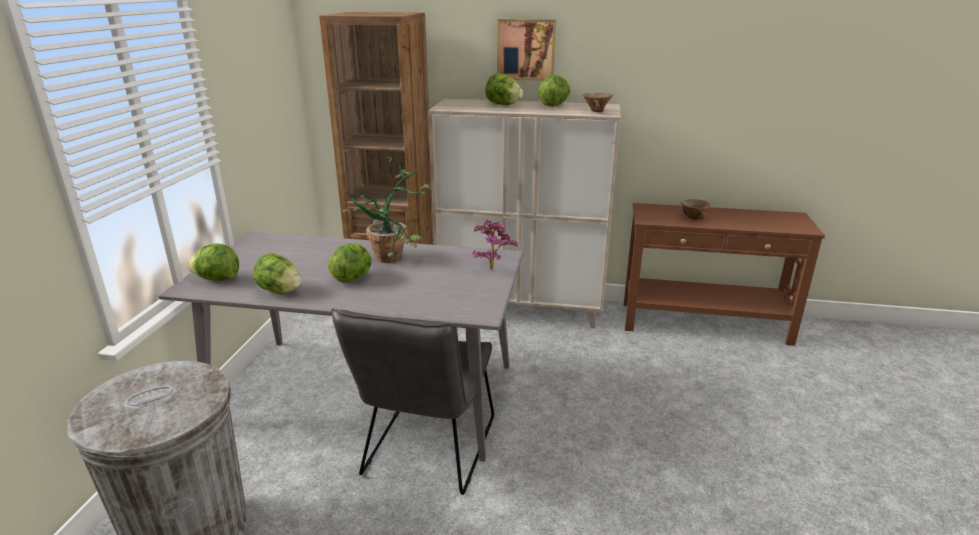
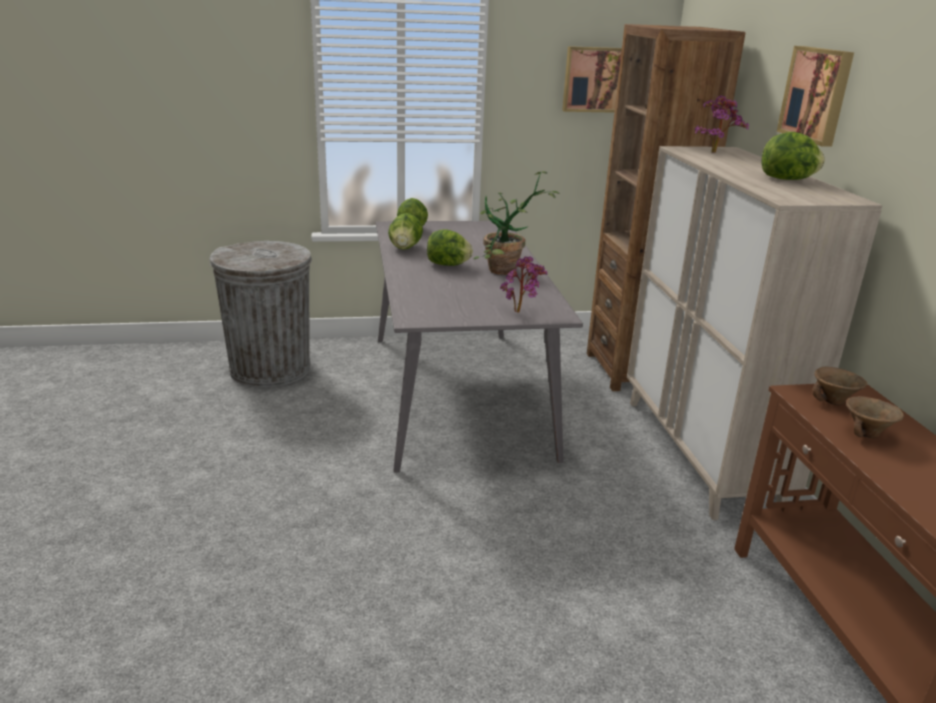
camera: 70 degrees right, 0 degrees up
(266, 72) = (594, 79): none -> picture
(426, 452) = (392, 439): grey chair -> none
(462, 104) = (715, 152): none -> potted plant
(503, 104) = (747, 163): lettuce -> none
(597, 111) = (791, 195): brown bowl -> brown bowl (833, 401)

